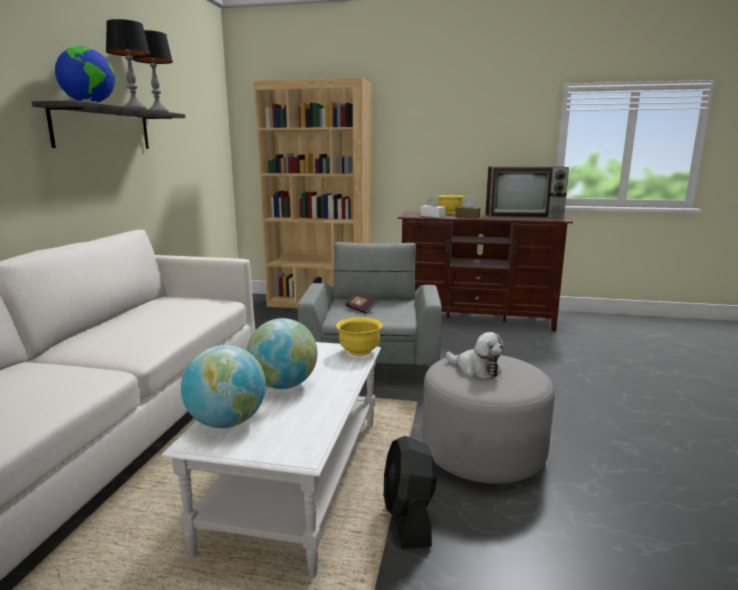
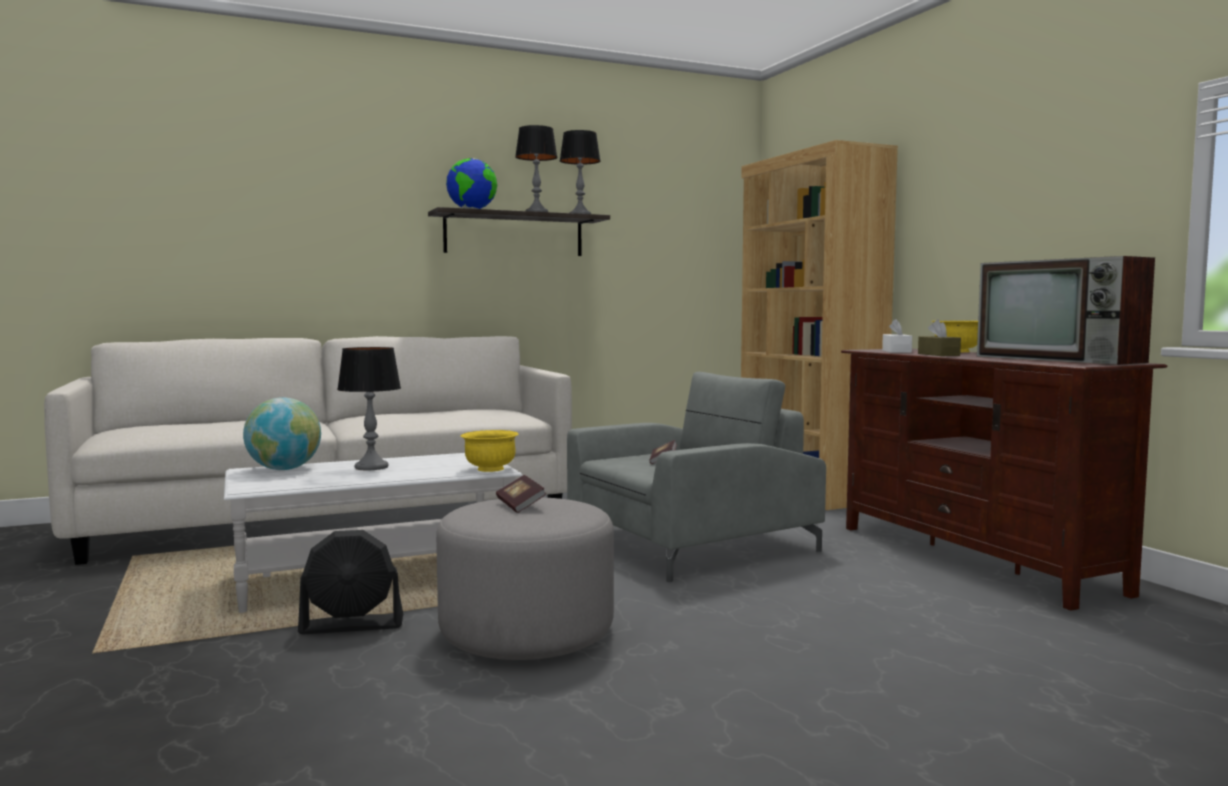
camera: 55 degrees right, 10 degrees down
(283, 385) = (372, 467): globe -> table lamp
(408, 518) = (352, 625): black fan -> black fan turned 150 degrees counterclockwise
(475, 370) = (520, 506): plush toy -> book

